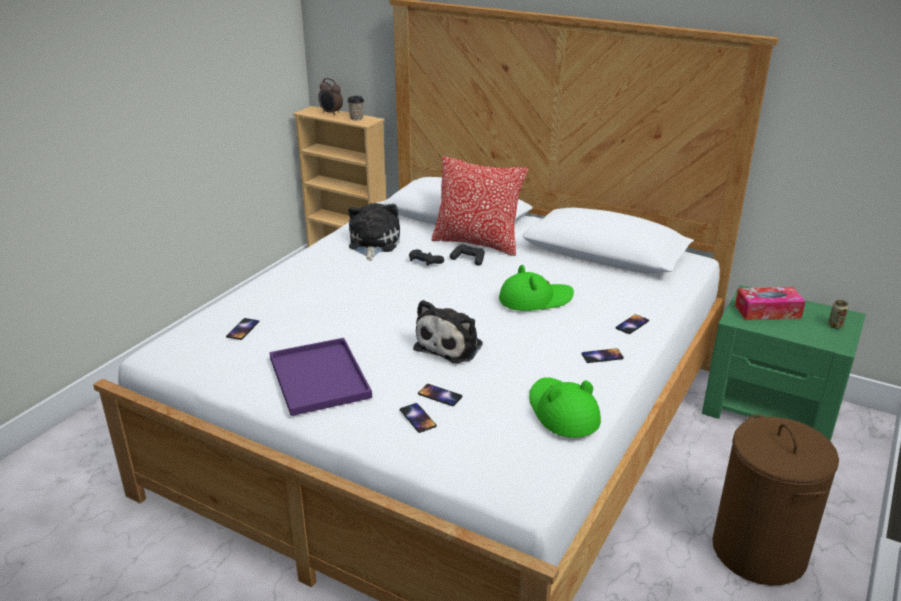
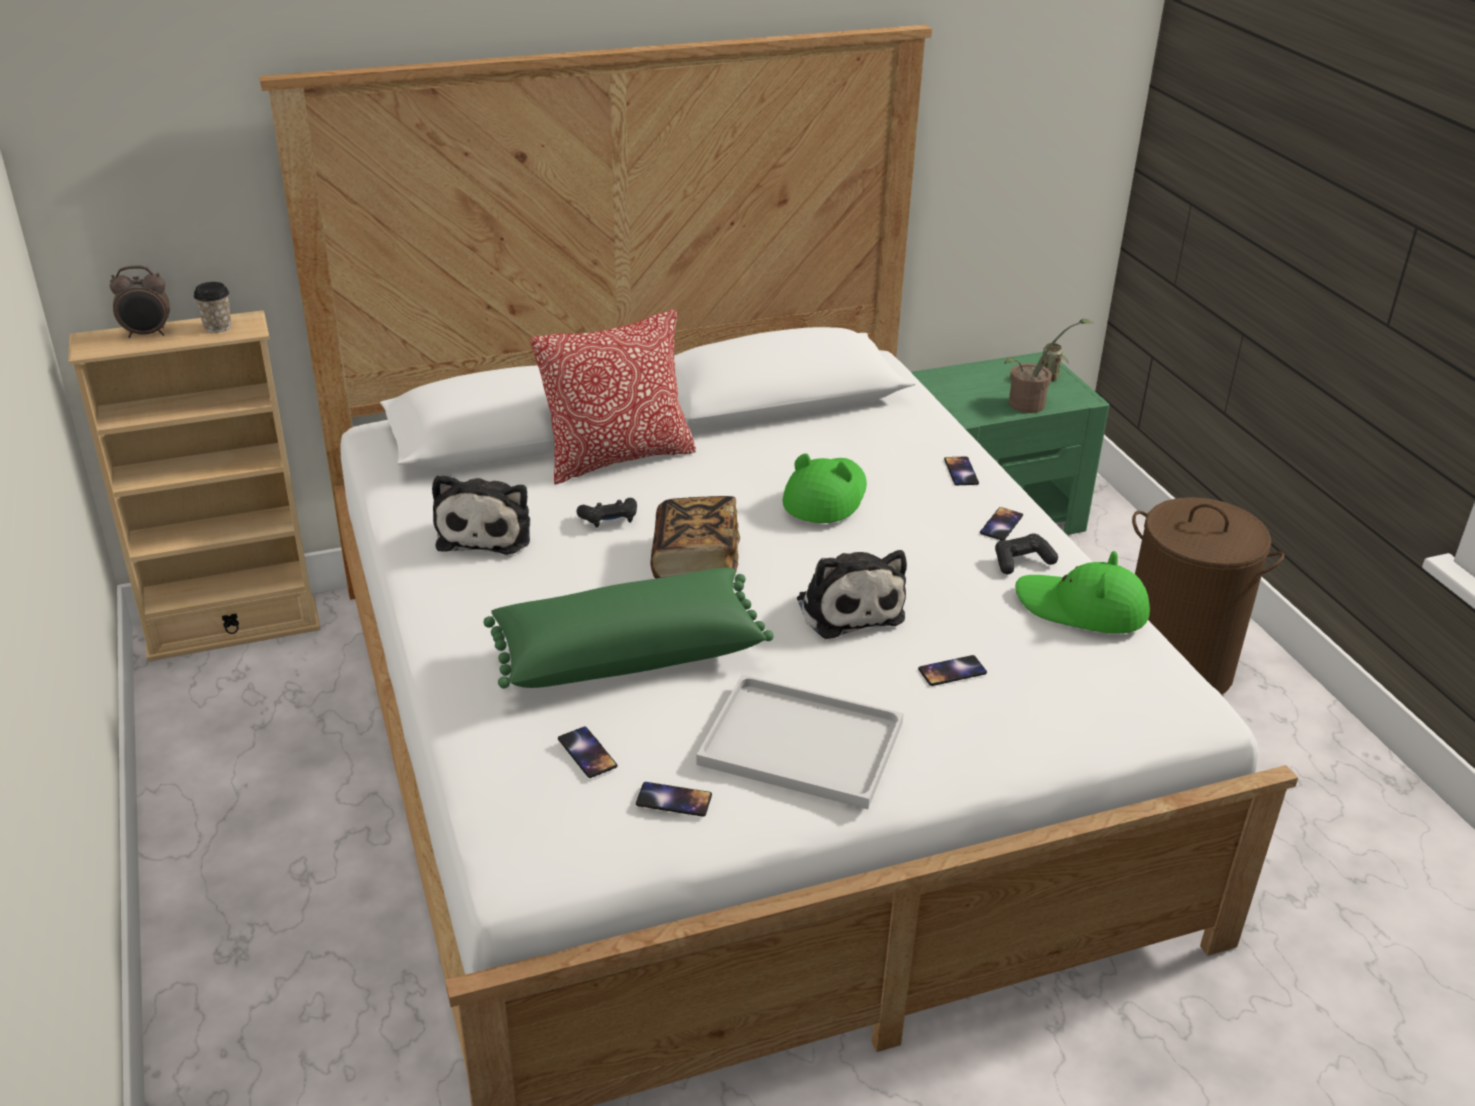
camera: 50 degrees left, 5 degrees up
(321, 378) = (805, 743): purple tray -> white tray
(329, 308) = (627, 653): none -> green pillow
(373, 244) = (487, 531): plush toy -> plush toy turned 135 degrees counterclockwise
(418, 418) = (985, 710): phone -> phone (674, 800)
(424, 292) = (695, 560): none -> book
(468, 259) = (652, 486): black game controller -> black game controller (1022, 561)
(767, 311) = (975, 392): tissue box -> none
(794, 333) = (1032, 404): none -> potted plant

